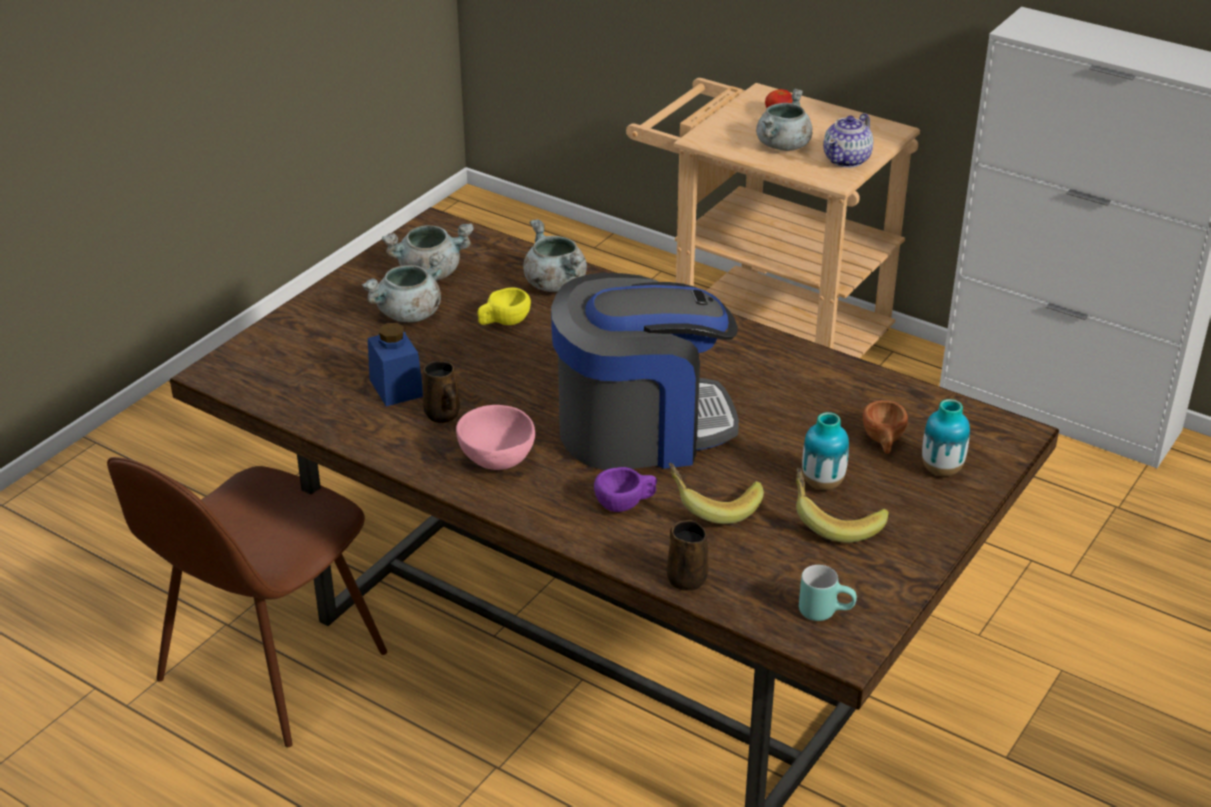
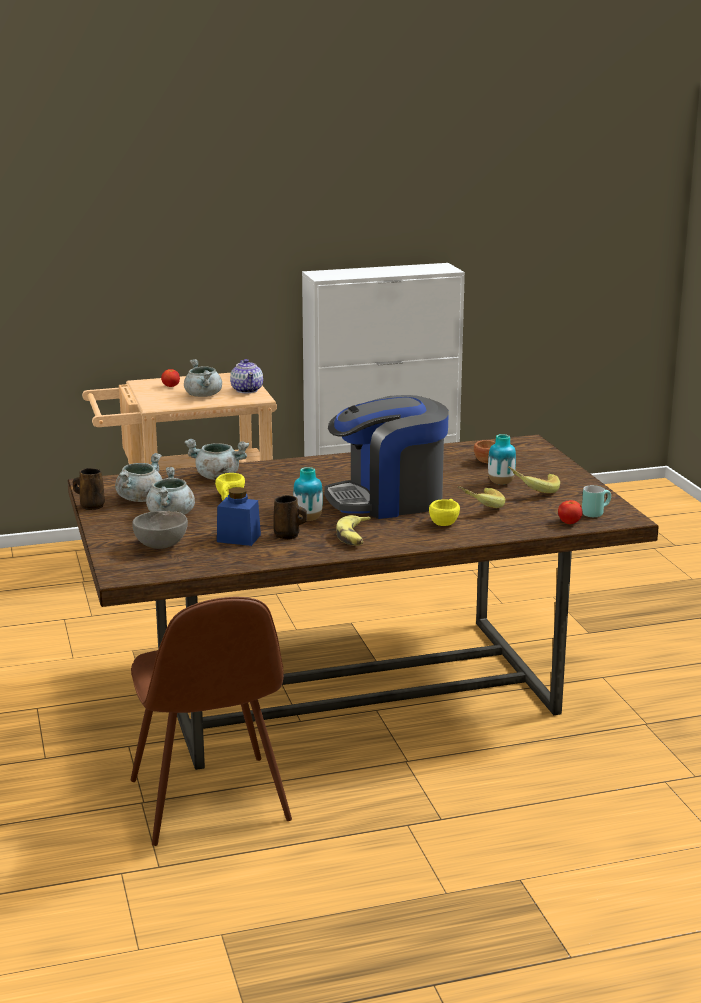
camera: 50 degrees left, 15 degrees down
(318, 354) = (162, 546): none -> grey bowl
(496, 461) = (355, 537): pink bowl -> banana
(626, 504) = (445, 522): purple cup -> yellow cup
(641, 428) = (388, 500): coffee machine -> coffee machine turned 135 degrees counterclockwise
(685, 577) = (525, 529): brown mug -> brown mug (91, 506)
(758, 604) = (569, 523): none -> tomato
(941, 469) = (531, 461): vase -> vase (308, 519)

